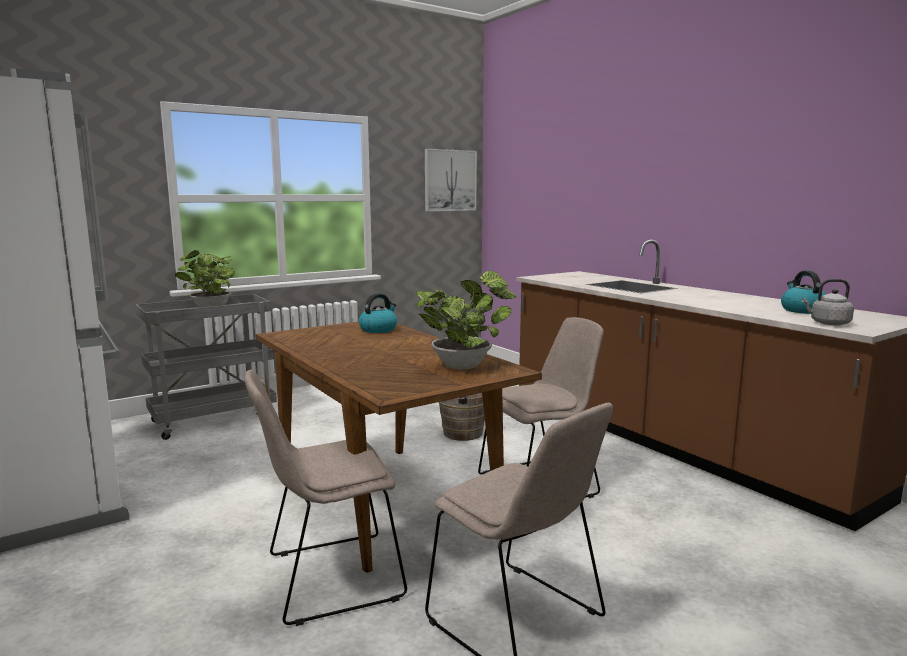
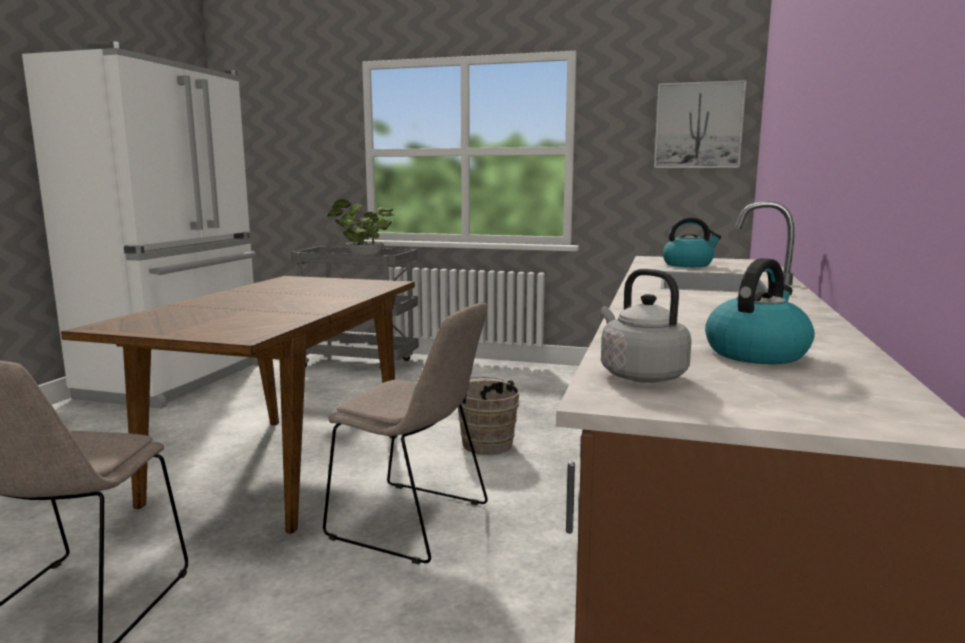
camera: 50 degrees right, 0 degrees up
(328, 578) = (114, 497): beige chair -> none
(378, 329) = (359, 288): kettle -> kettle (688, 264)
(465, 365) = (245, 324): potted plant -> none

